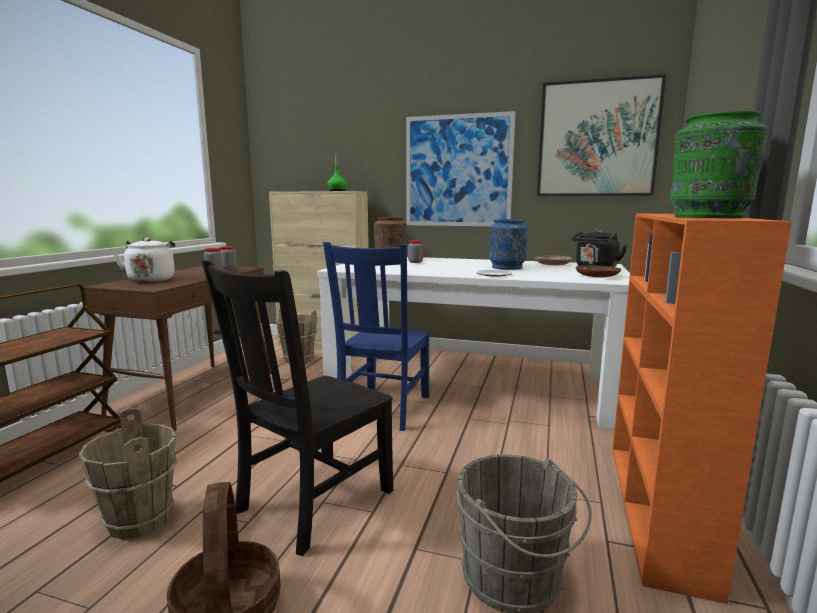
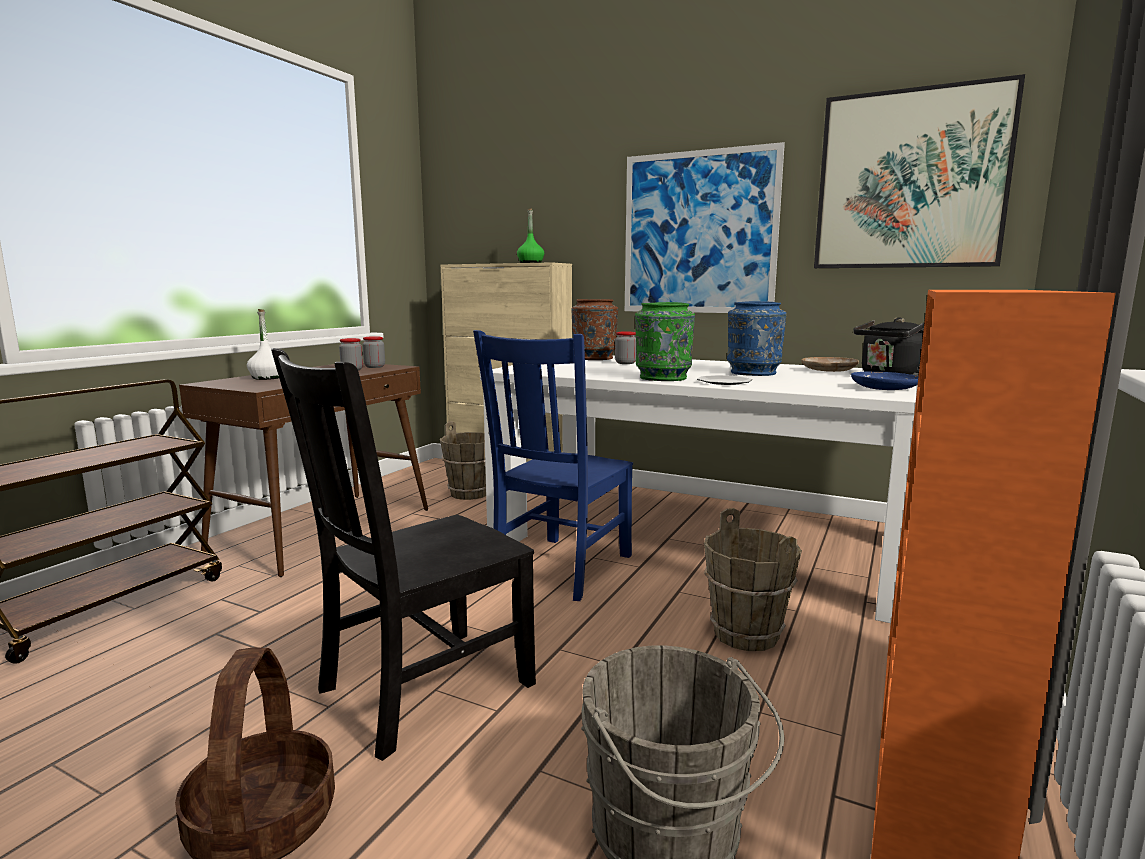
camera: 10 degrees right, 0 degrees up
(138, 520) = (198, 689): brown bucket -> brown bucket (745, 635)
(151, 279) = (267, 378): white kettle -> white bottle
(597, 276) = (884, 388): brown plate -> blue plate
(709, 217) = (1004, 290): green vase -> green vase (663, 378)

